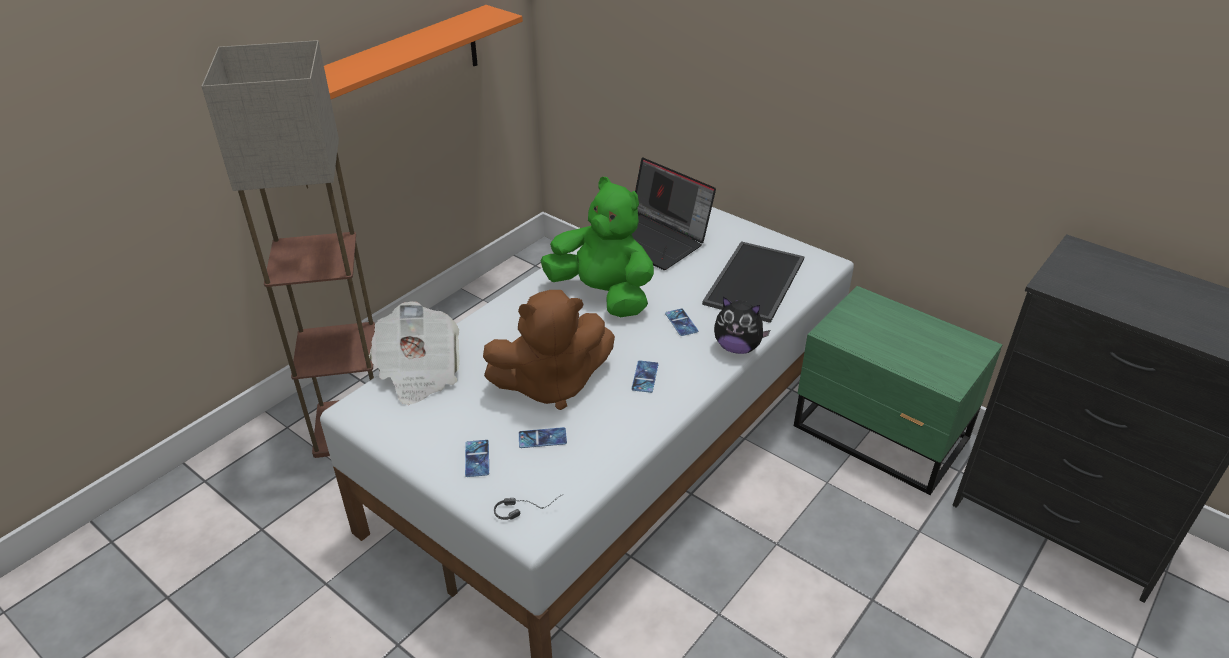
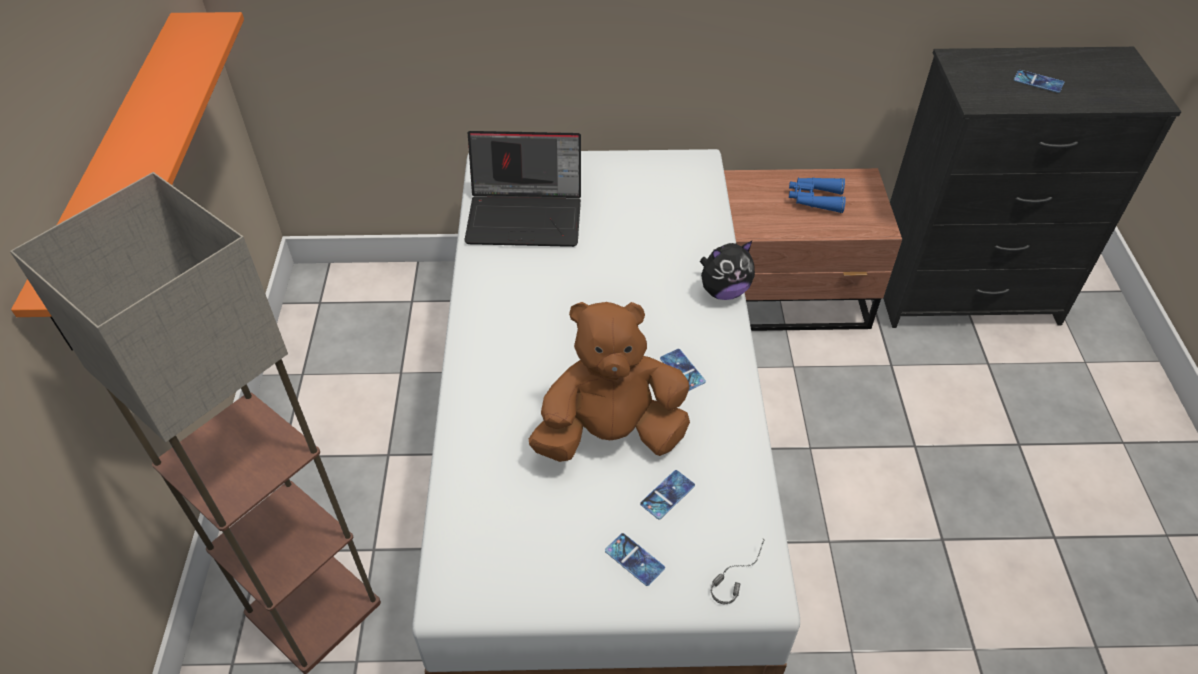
camera: 40 degrees left, 10 degrees up
(419, 372) = (466, 509): newspaper -> none
(551, 384) = (611, 434): brown plush toy -> brown plush toy turned 135 degrees counterclockwise
(603, 295) = (547, 306): green plush toy -> none
(681, 322) = (650, 294): phone -> phone (1038, 82)
(756, 282) = (667, 214): tray -> none
(881, 435) = (792, 297): green nightstand -> brown nightstand
(912, 338) = (815, 199): none -> blue binoculars

